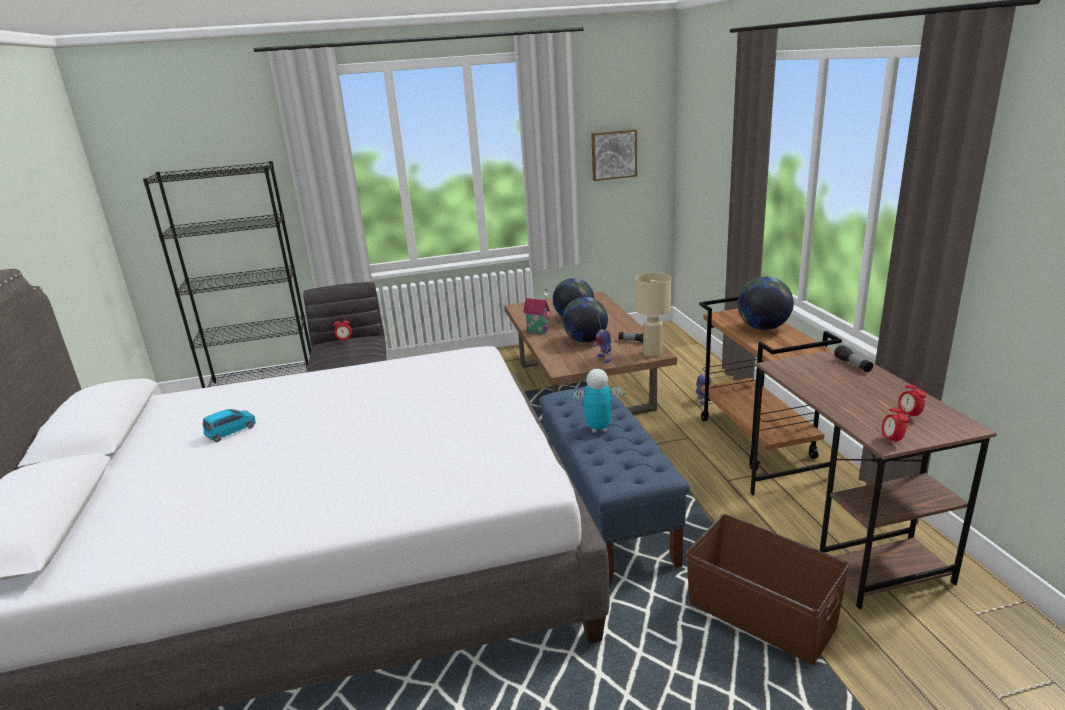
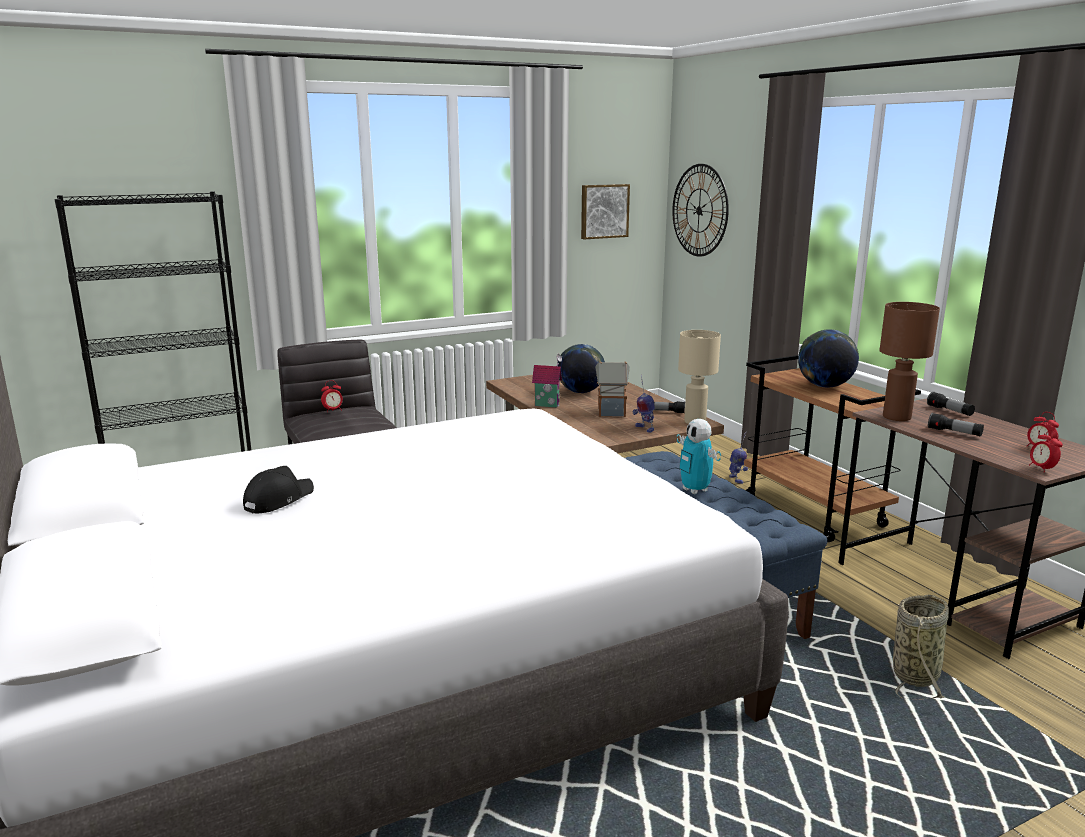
camera: 15 degrees left, 5 degrees down
(231, 431) = (278, 500): blue toy car -> black cap
(585, 341) = (610, 412): globe -> toy house
(598, 428) = (695, 490): toy robot -> toy robot turned 105 degrees counterclockwise
(697, 152) = (699, 210): none -> wall clock
(760, 614) = (916, 674): brown storage box -> basket
(794, 371) = (897, 417): none -> brown table lamp
(836, 391) = (954, 432): none -> flashlight

